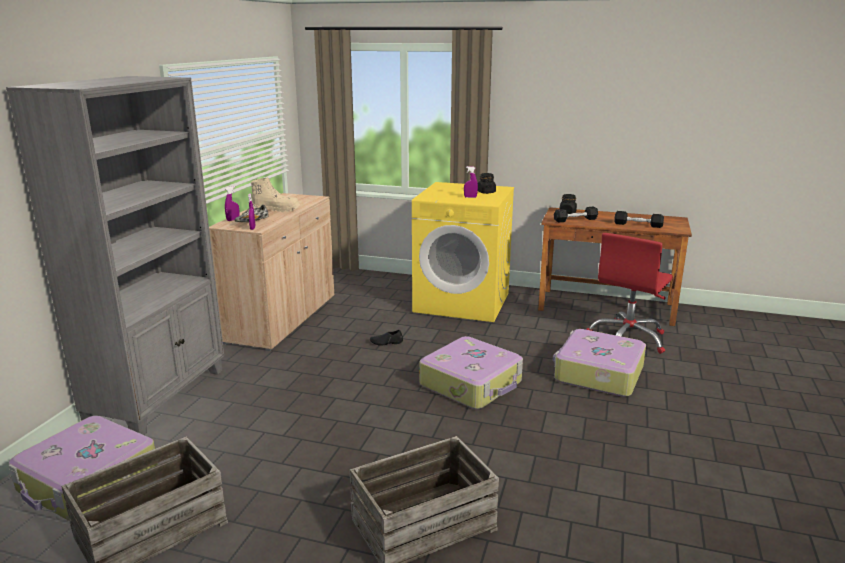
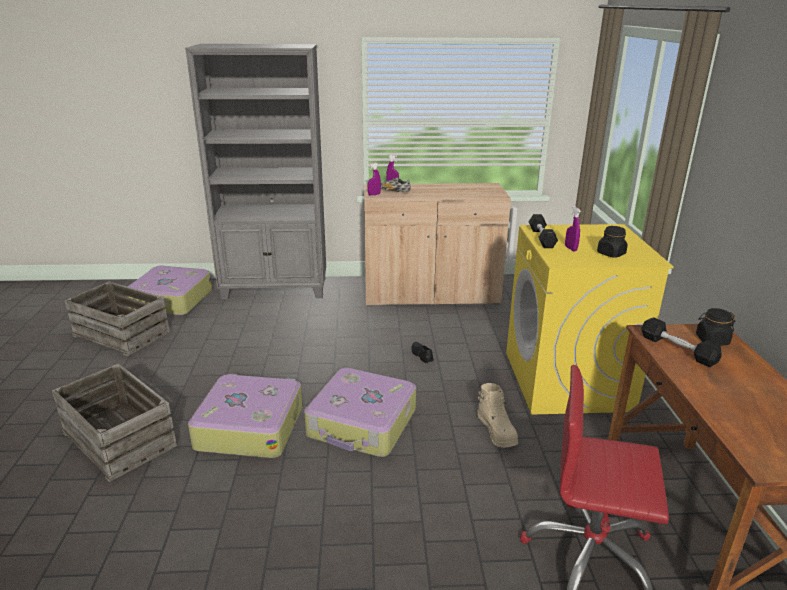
camera: 70 degrees right, 5 degrees up
(276, 210) = (438, 191): beige boot -> beige boot (497, 431)
(597, 373) = (445, 527): suitcase -> suitcase (249, 427)
(638, 225) = (733, 412): black dumbbell -> black dumbbell (541, 238)

